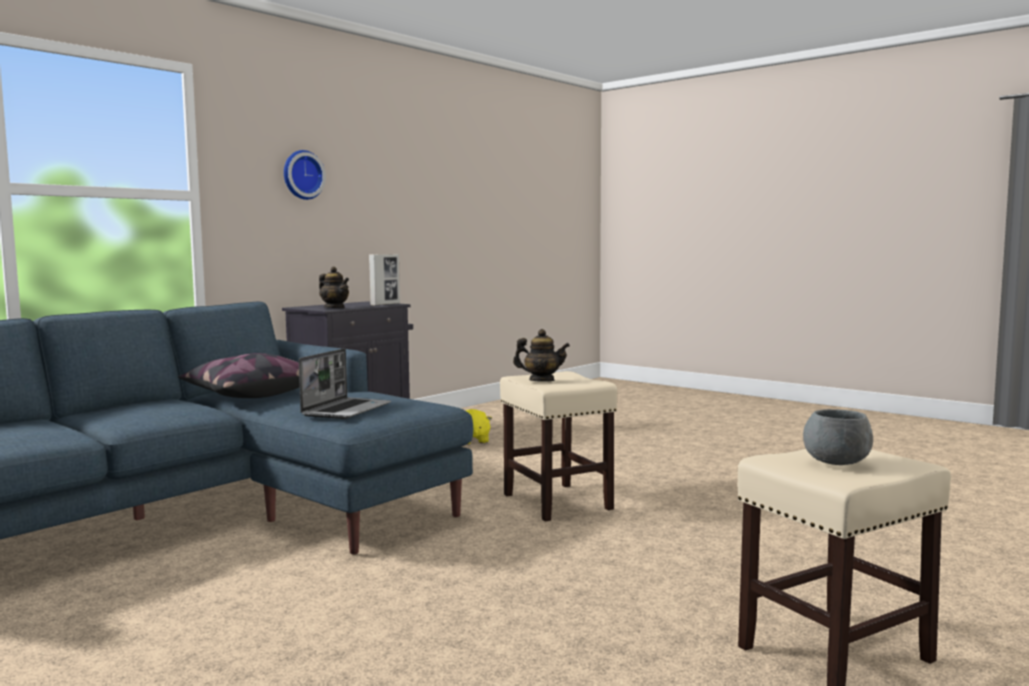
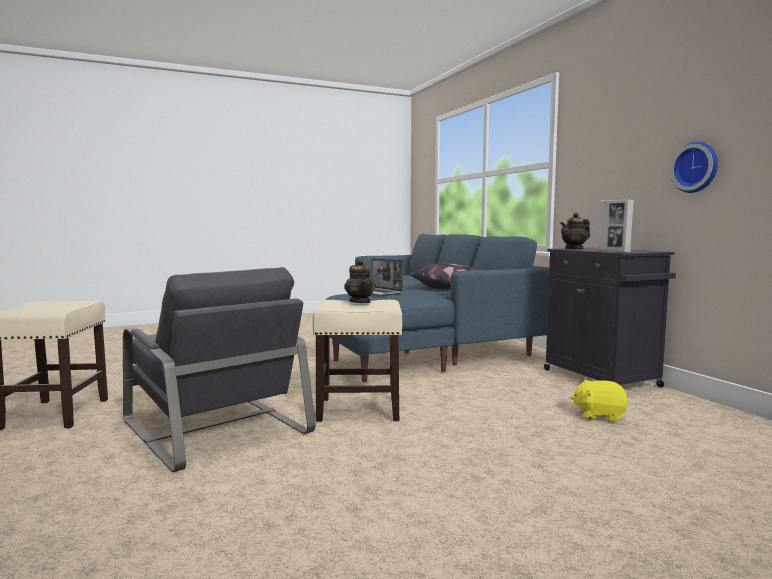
camera: 115 degrees right, 0 degrees up
(302, 175) = (624, 130): wall clock -> wall clock (696, 167)
(541, 380) = (360, 302): teapot -> teapot turned 60 degrees counterclockwise
(693, 543) = (214, 426): none -> grey armchair
(837, 463) = (50, 305): grey bowl -> none

